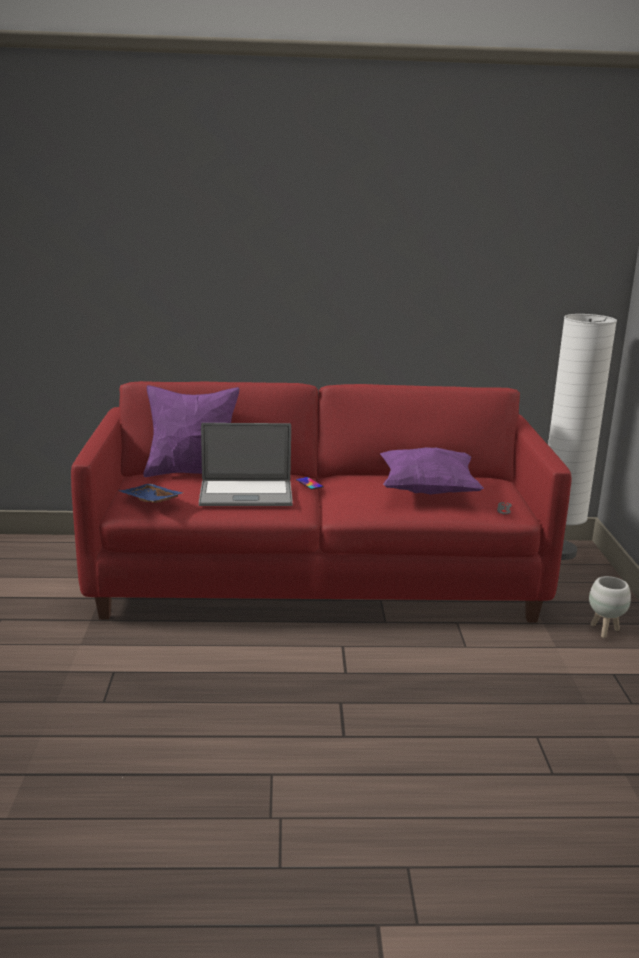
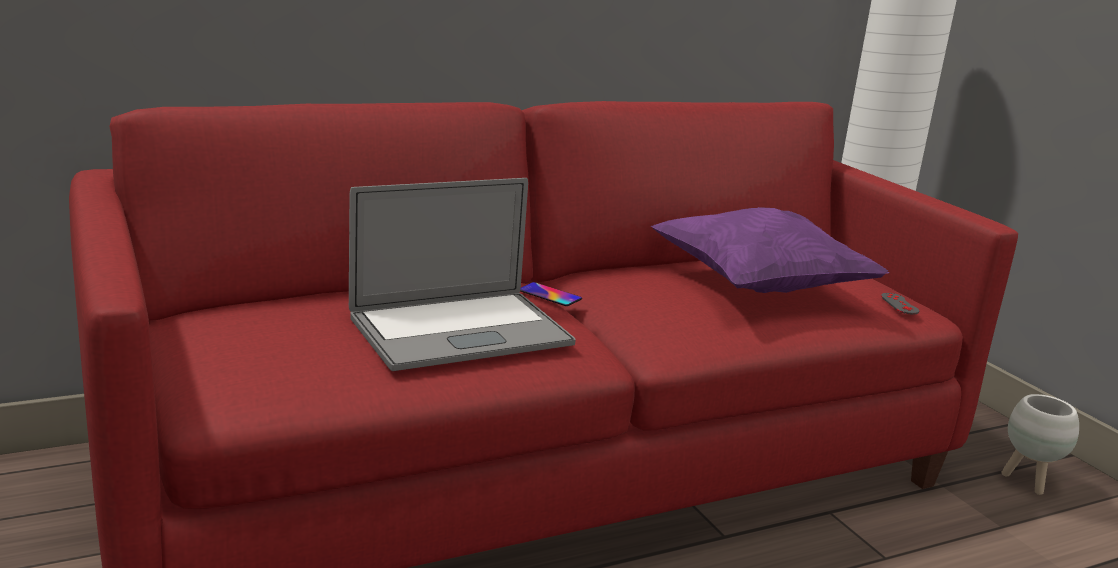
camera: 25 degrees left, 0 degrees up
(150, 501) = (271, 375): blue tray -> none
(192, 473) = (306, 299): purple pillow -> none

